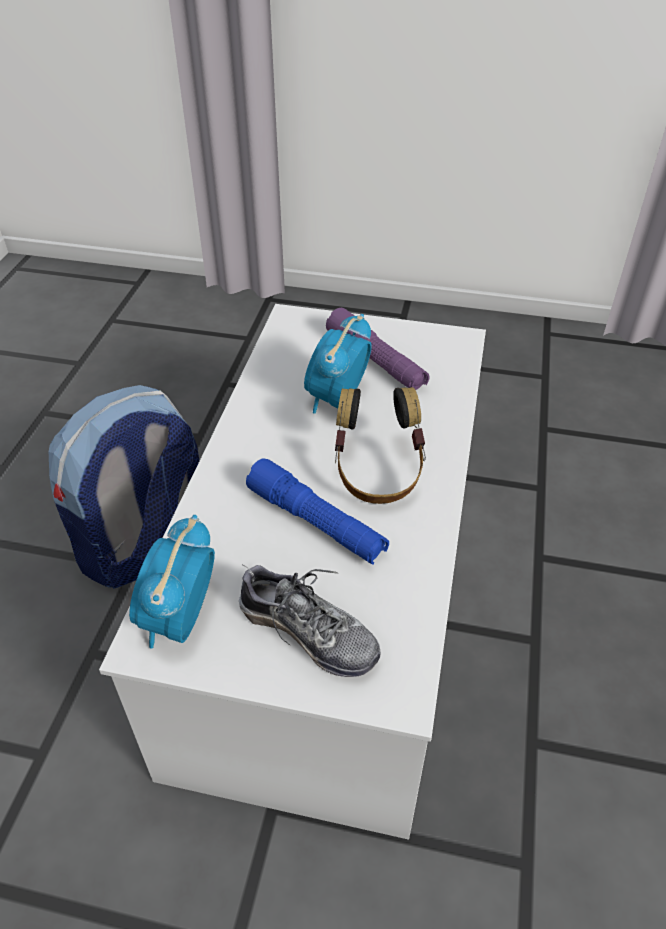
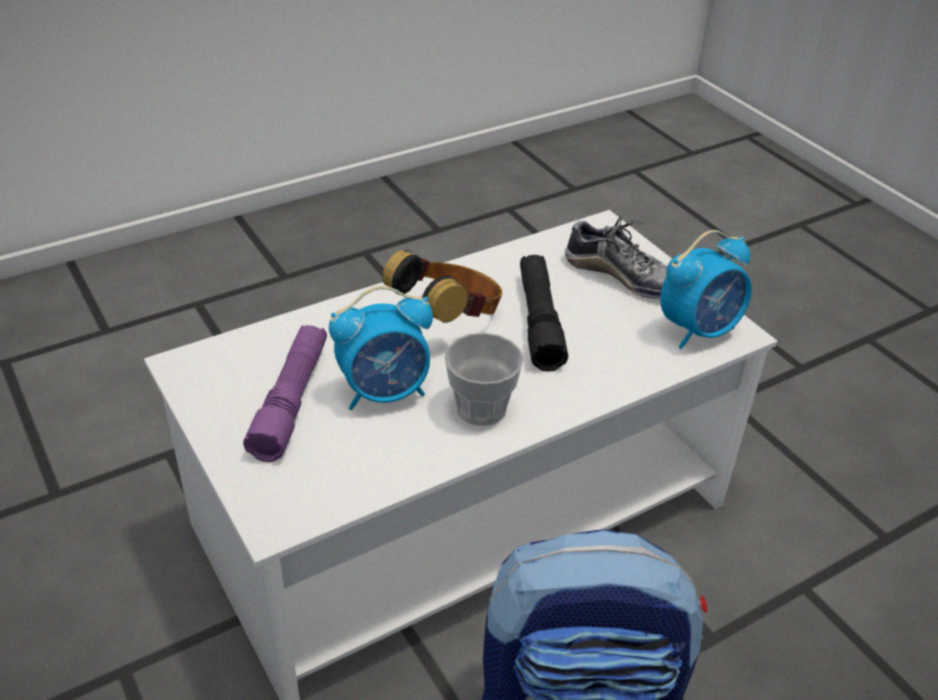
camera: 135 degrees left, 5 degrees down
(269, 430) = (481, 408): none -> cup
(308, 632) = (622, 276): shoe -> shoe turned 135 degrees clockwise
(316, 522) = (539, 321): blue flashlight -> black flashlight

